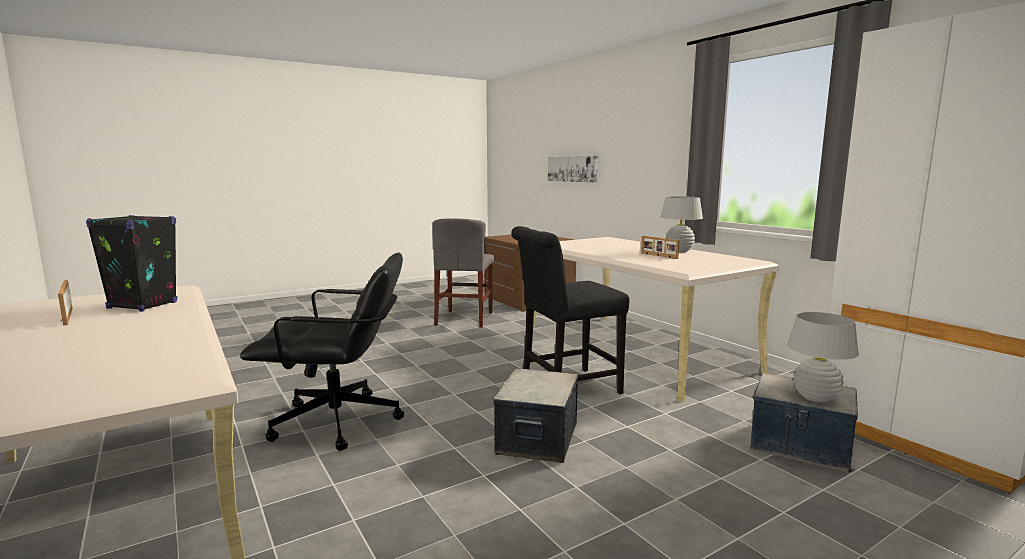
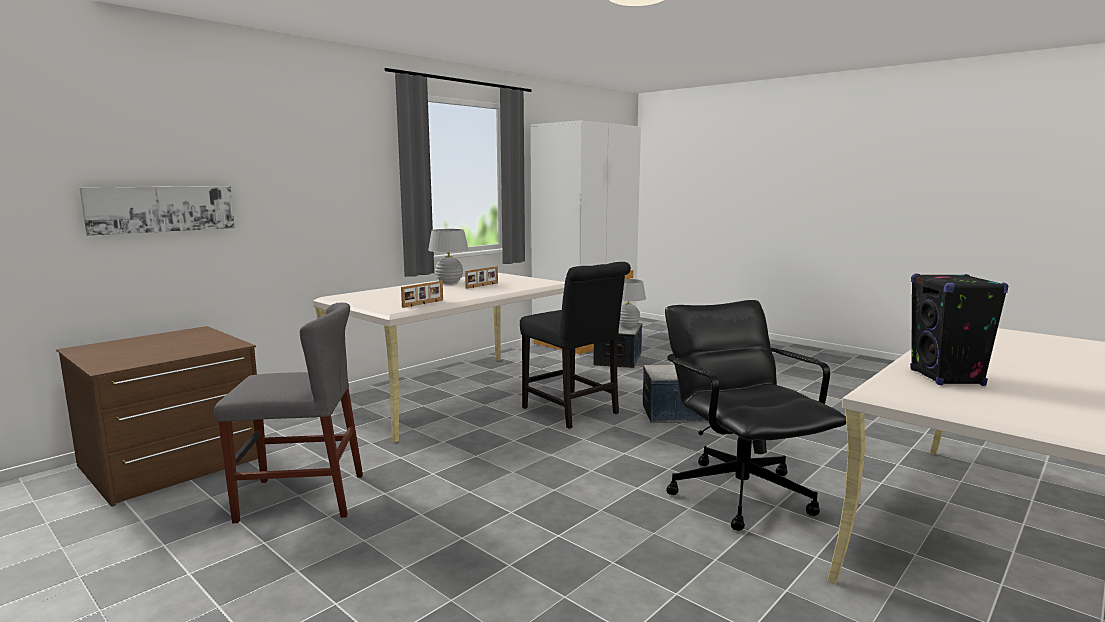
camera: 105 degrees left, 0 degrees up
(66, 316) = (1031, 389): picture frame -> picture frame (423, 304)

